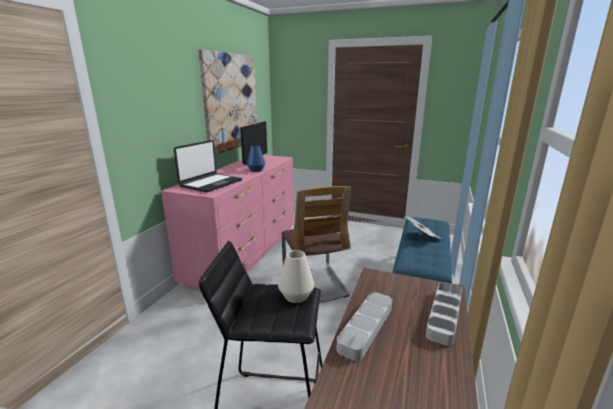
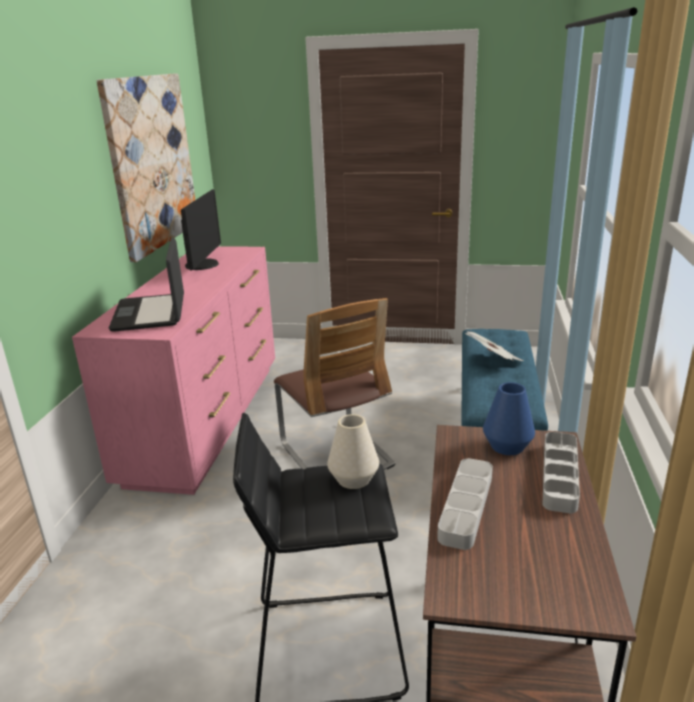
camera: 10 degrees left, 5 degrees up
(210, 183) = (150, 313): laptop -> laptop turned 150 degrees clockwise
(256, 170) = (215, 279): blue vase -> blue vase (507, 446)

